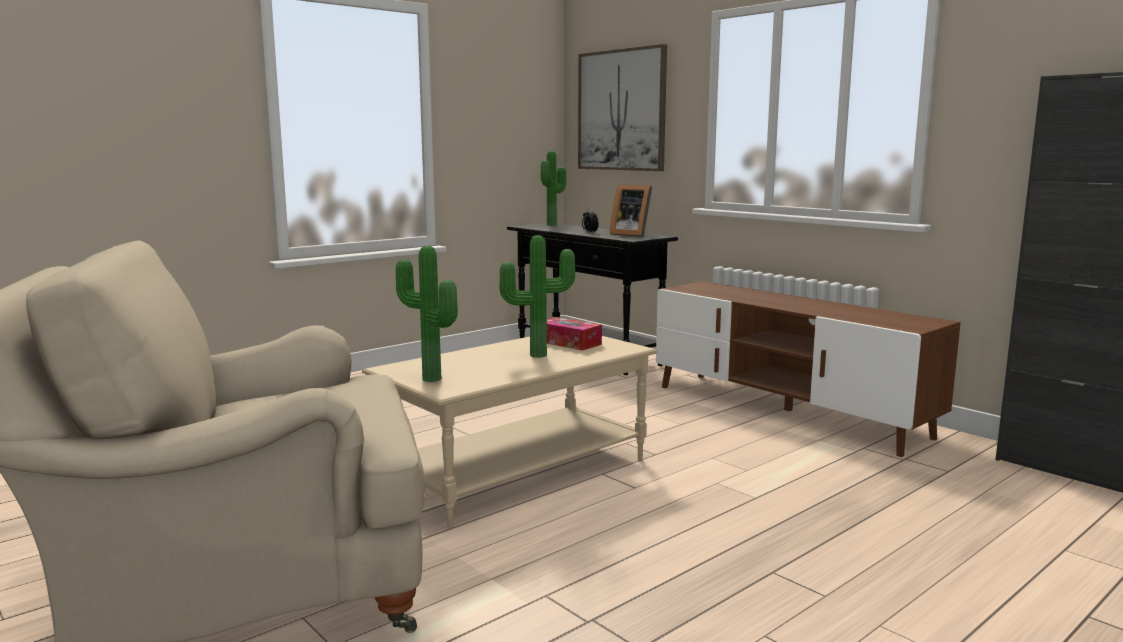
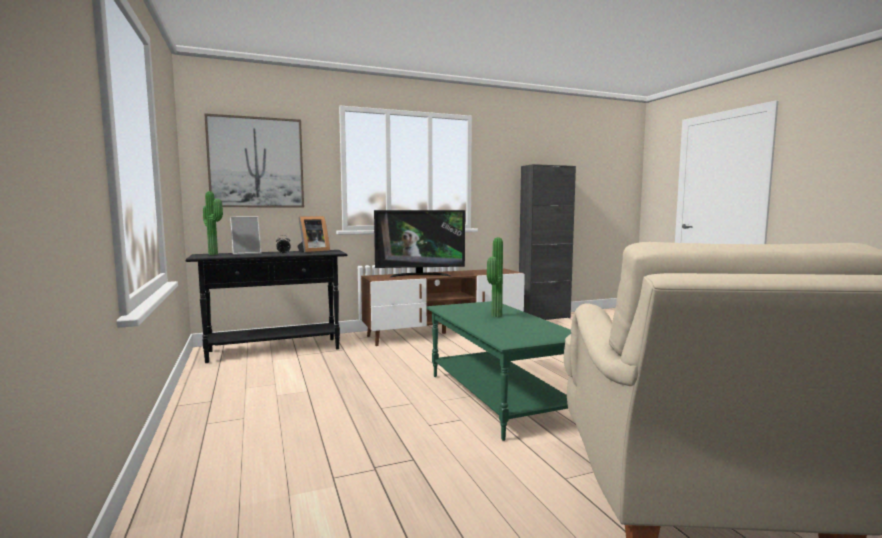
camera: 70 degrees left, 5 degrees down
(429, 380) = (545, 336): potted plant -> none
(518, 473) = (496, 398): beige coffee table -> green coffee table
(568, 343) = (469, 309): tissue box -> none
(575, 228) = (247, 253): none -> picture frame
(753, 296) = (420, 275): none -> television

